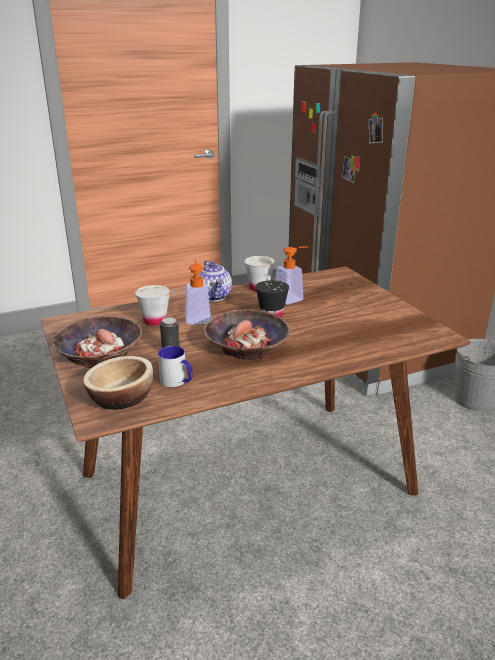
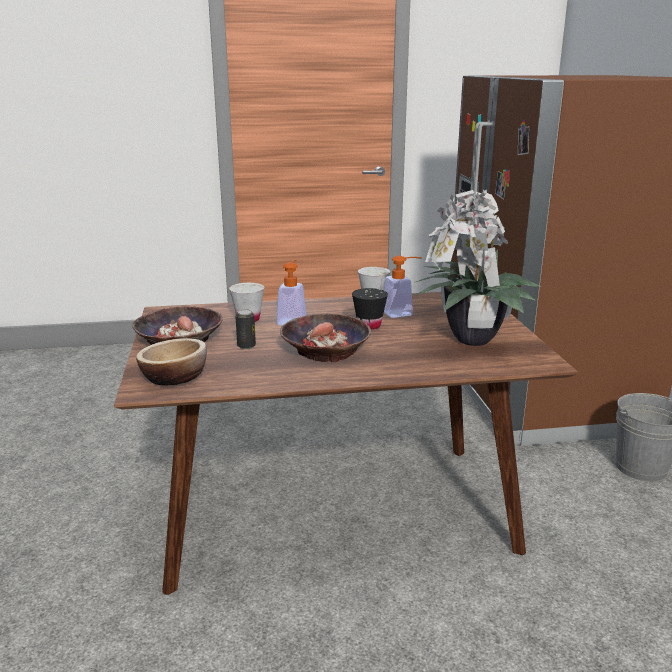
camera: 15 degrees right, 5 degrees down
(177, 382) = (235, 371): mug -> none
(214, 296) = (321, 304): teapot -> none
(366, 321) = (469, 340): none -> potted plant

